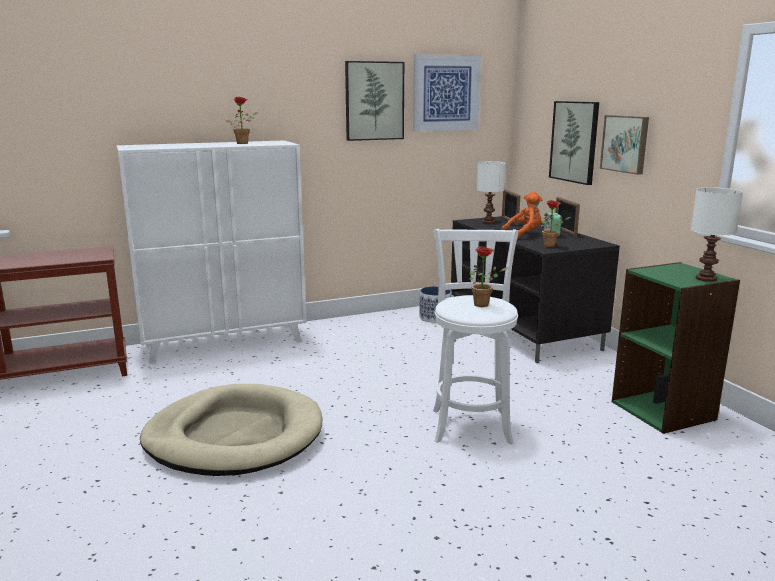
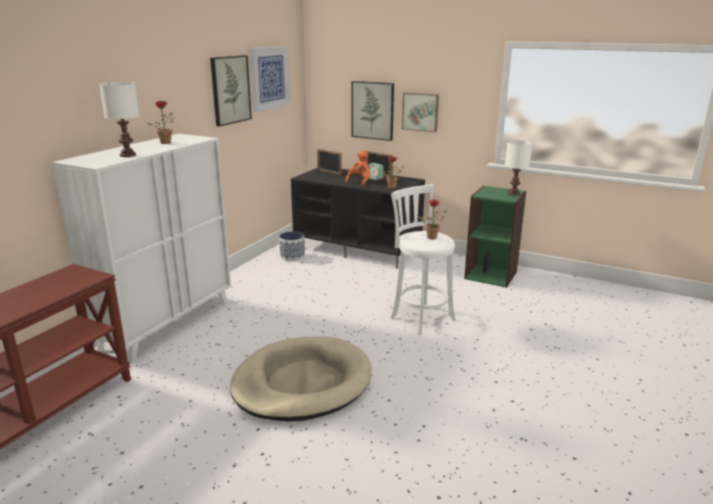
camera: 40 degrees left, 5 degrees up
(489, 222) = (318, 176): white table lamp -> white table lamp (128, 155)

